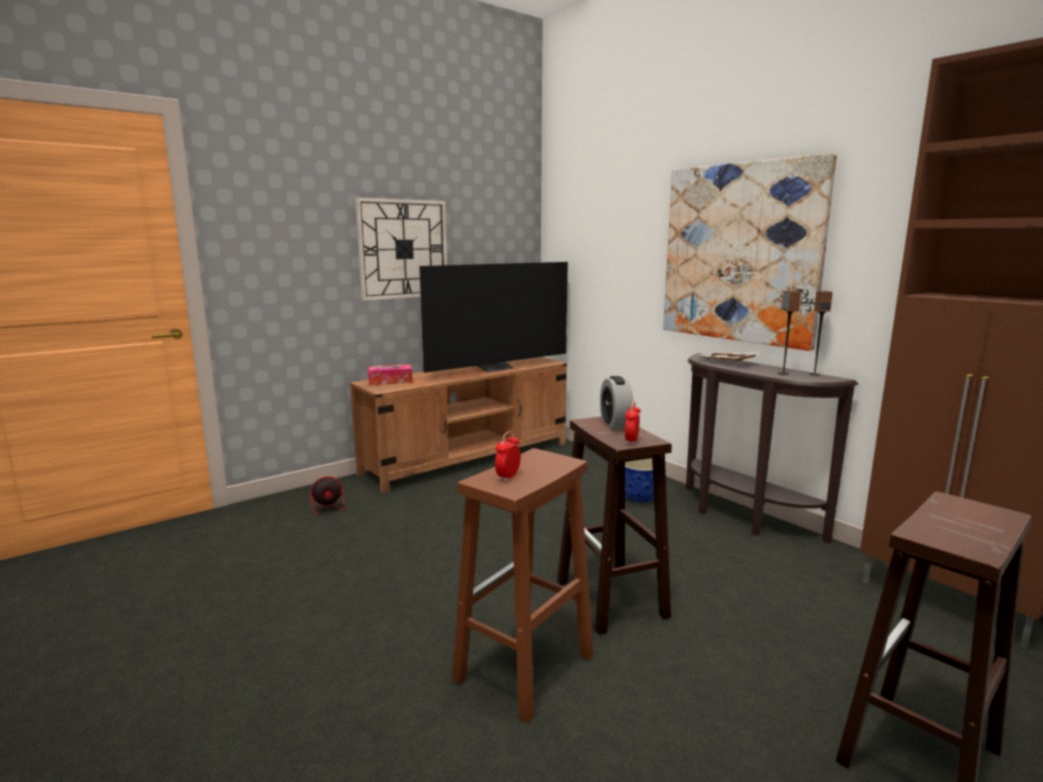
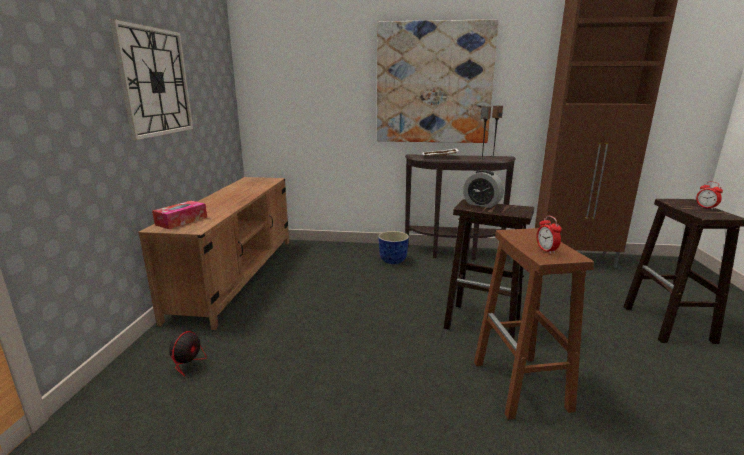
camera: 45 degrees left, 5 degrees up
(495, 368) = (244, 191): television -> none
(631, 441) = (519, 211): alarm clock -> alarm clock (706, 207)

